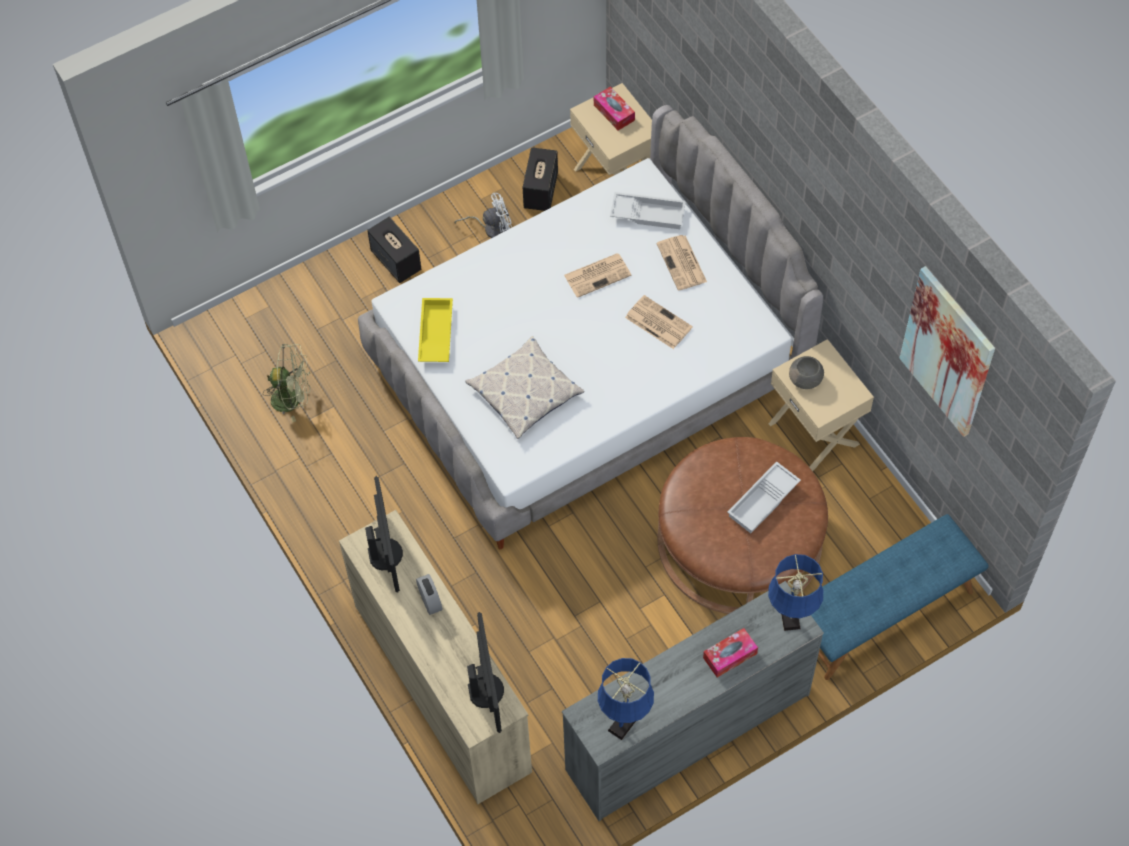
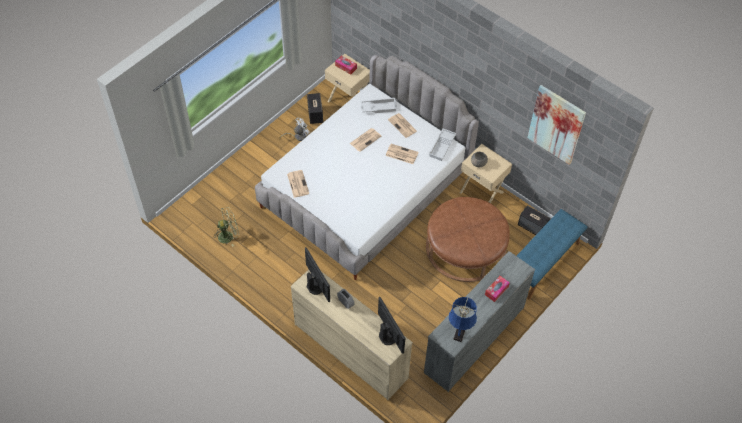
camera: 20 degrees left, 5 degrees down
(396, 261) = (257, 161): speaker -> speaker (532, 227)
(435, 334) = (297, 183): yellow tray -> newspaper
(525, 392) = (351, 199): pillow -> none
(763, 502) = (477, 223): white tray -> white tray (442, 146)
(790, 620) = (518, 267): blue table lamp -> none

